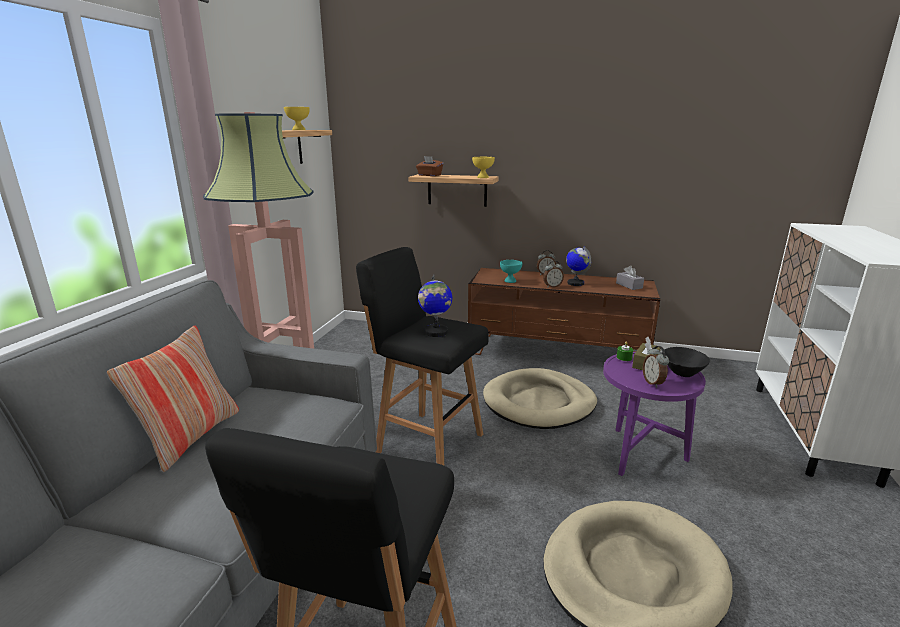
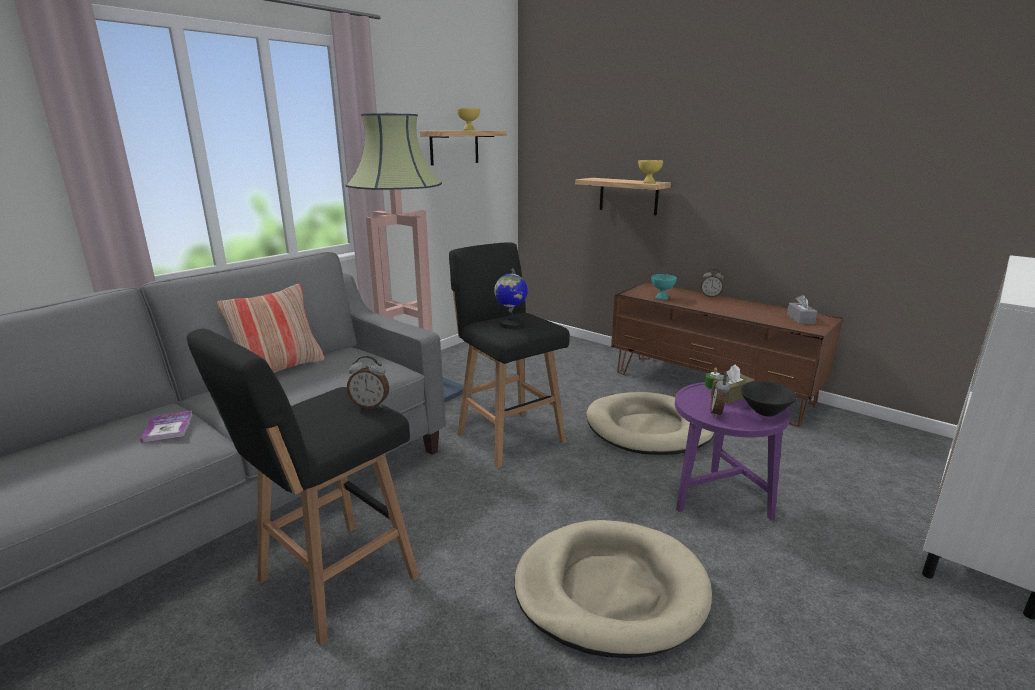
camera: 25 degrees right, 0 degrees up
(103, 571) = (168, 428): none -> book
(429, 175) = (599, 179): brown tissue box -> none
(552, 286) = (703, 308): alarm clock -> alarm clock (370, 405)
(575, 283) = (735, 309): globe -> none

